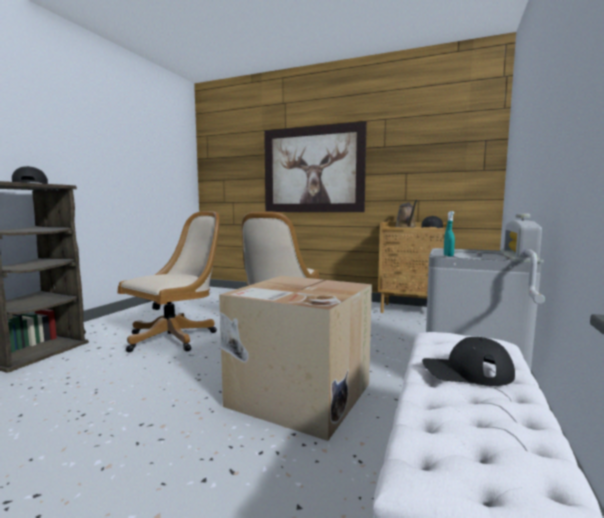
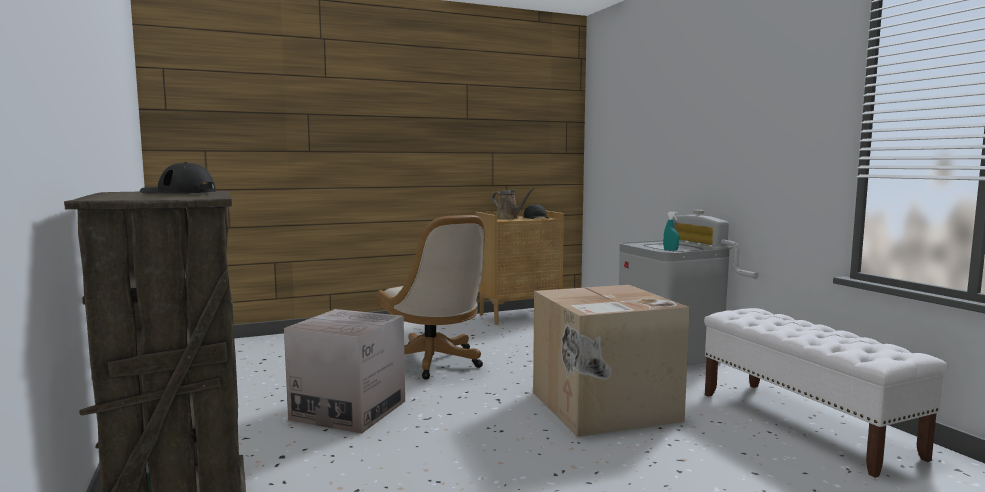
camera: 45 degrees left, 0 degrees up
(176, 336) = (349, 410): office chair -> cardboard box
(313, 170) = (374, 142): picture -> none
(466, 371) = (793, 325): black cap -> none

